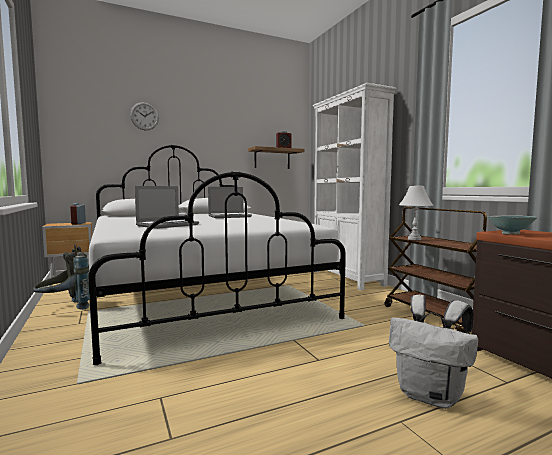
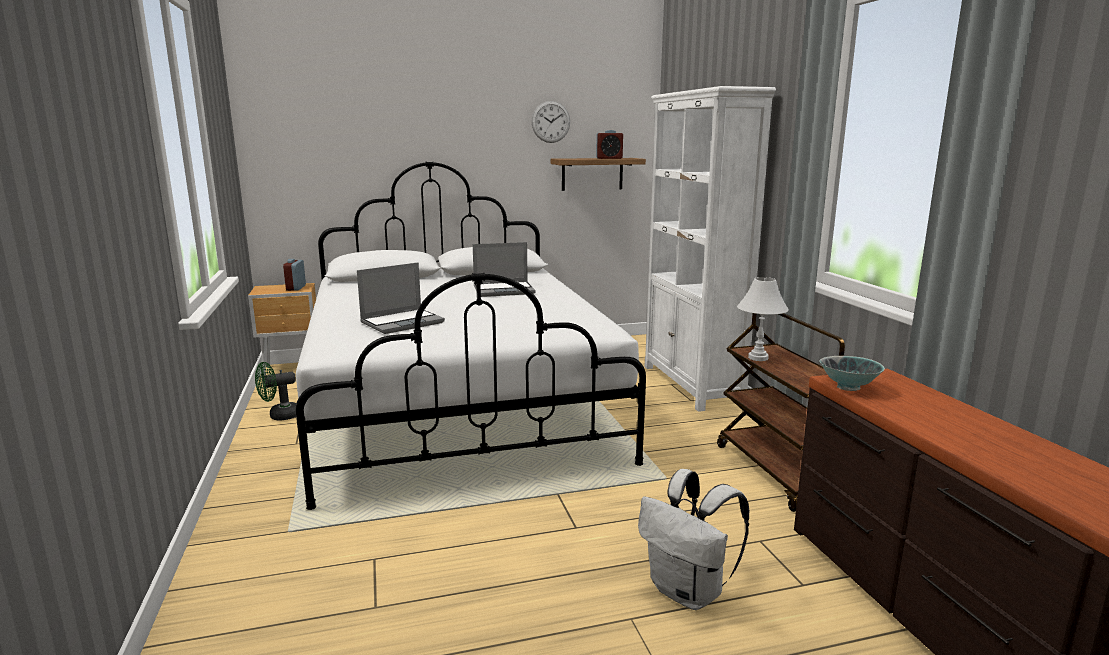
camera: 10 degrees right, 10 degrees up
(64, 308) = (280, 416): grey backpack -> green fan
(144, 116) = (384, 118): wall clock -> wall clock (550, 122)

